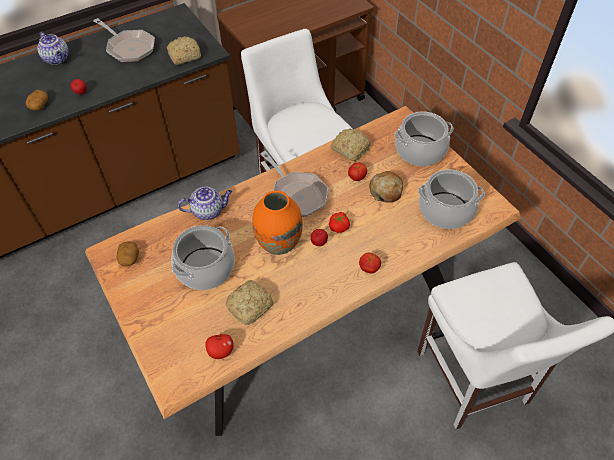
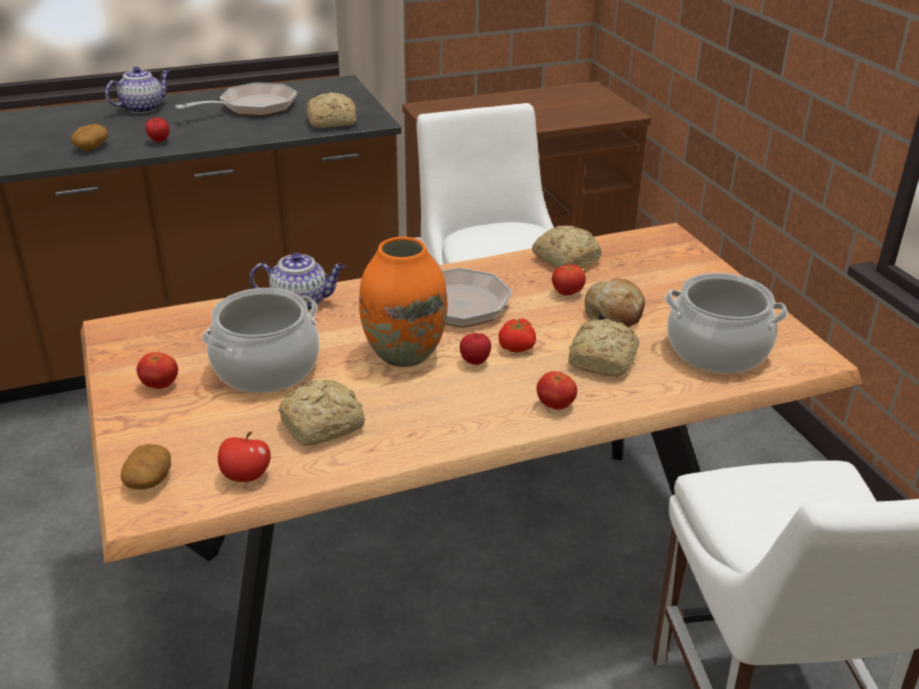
camera: 10 degrees right, 20 degrees down
(57, 59) = (143, 108): teapot -> teapot turned 105 degrees counterclockwise
(129, 48) = (252, 107): frying pan -> frying pan turned 90 degrees counterclockwise
(129, 258) = (146, 340): potato -> potato (149, 480)
(150, 292) = (160, 385): none -> tomato
(387, 228) = (604, 359): none -> bread
(420, 150) = (688, 274): cooking pot -> none

